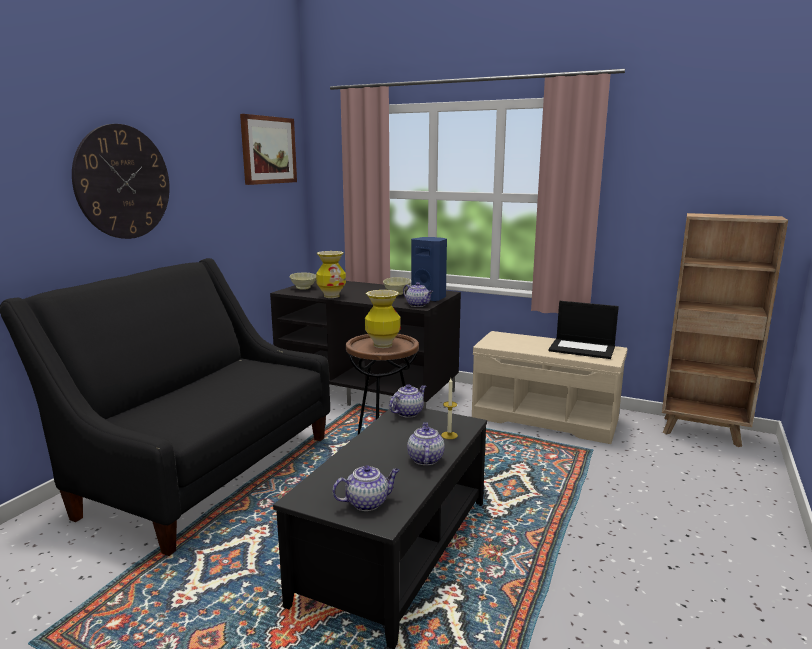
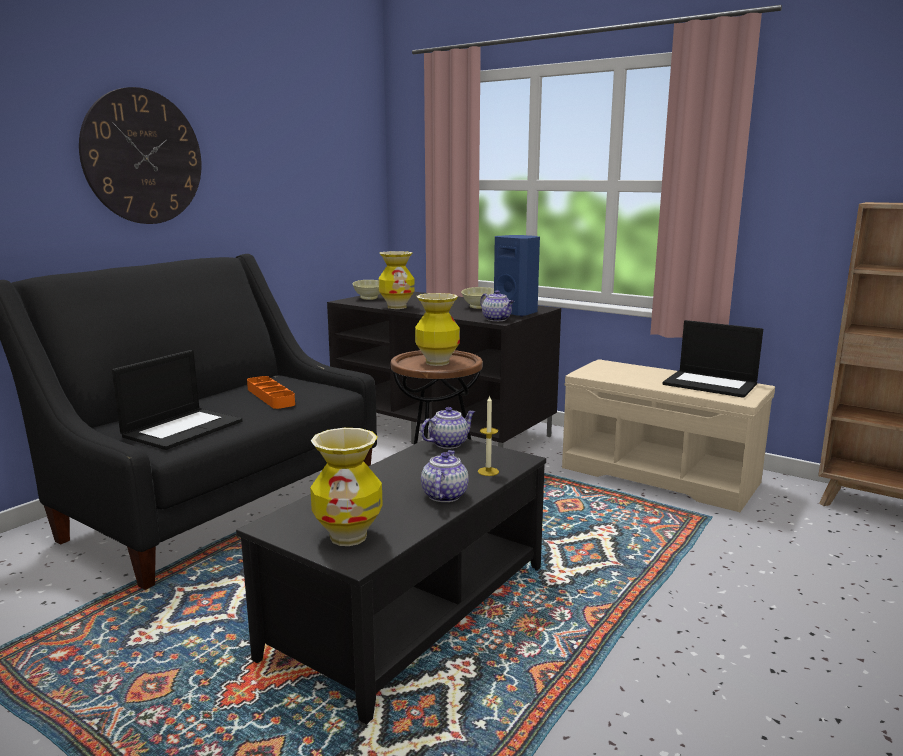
camera: 10 degrees right, 0 degrees up
(186, 415) = (183, 428): none -> laptop
(246, 380) = (270, 396): none -> orange tray
(268, 150) = (334, 129): picture -> none
(367, 502) = (348, 537): teapot -> vase

